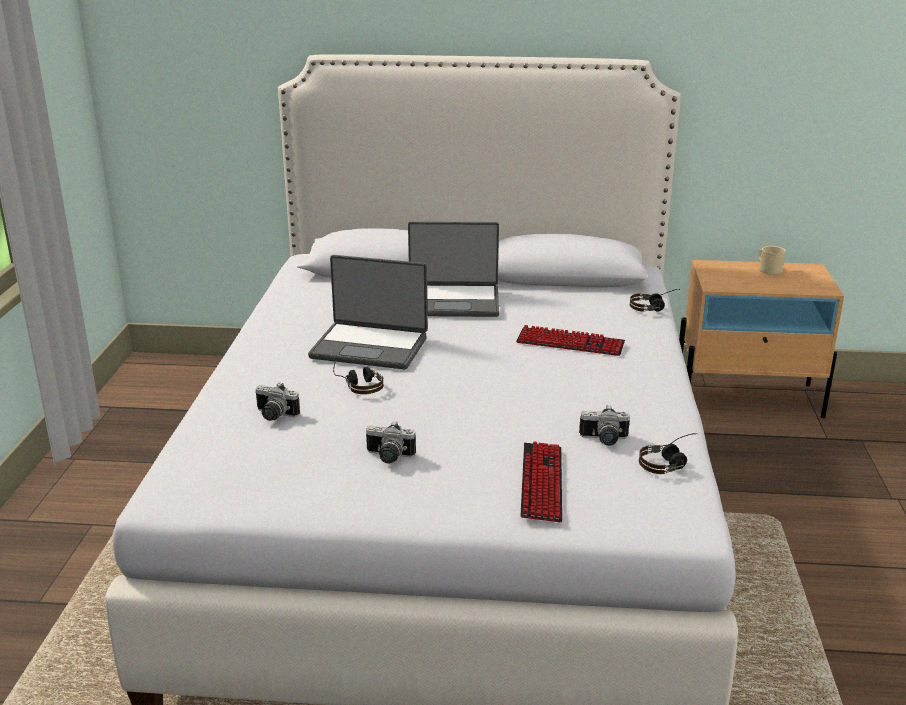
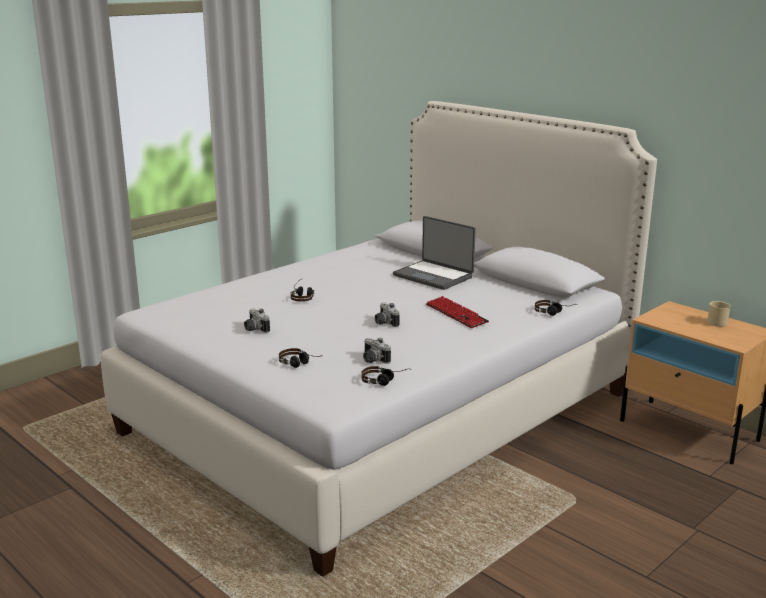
camera: 40 degrees right, 5 degrees down
(274, 415) = (240, 296): camera -> camera (384, 323)
(370, 347) = (344, 283): laptop -> none
(541, 483) = (300, 364): keyboard -> headphones

